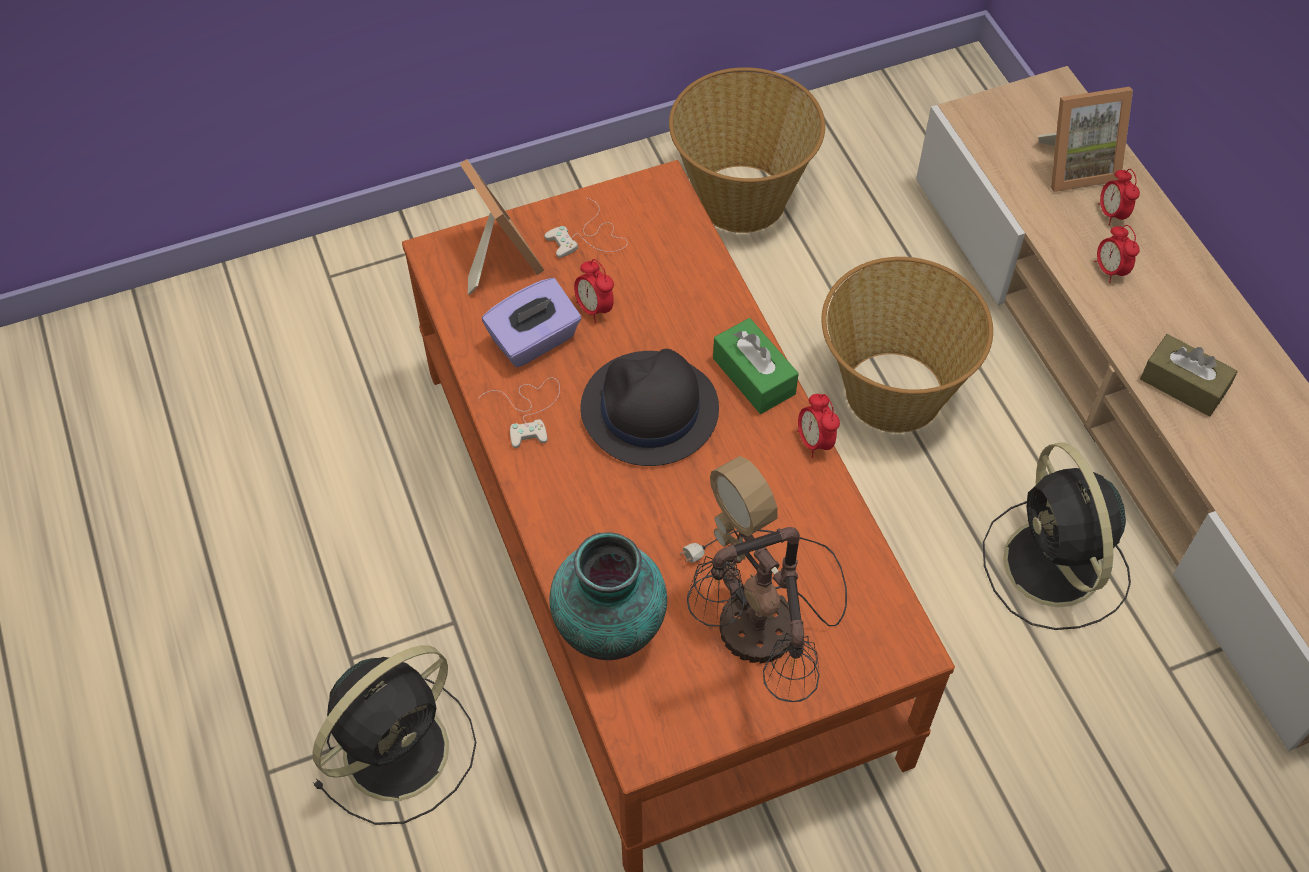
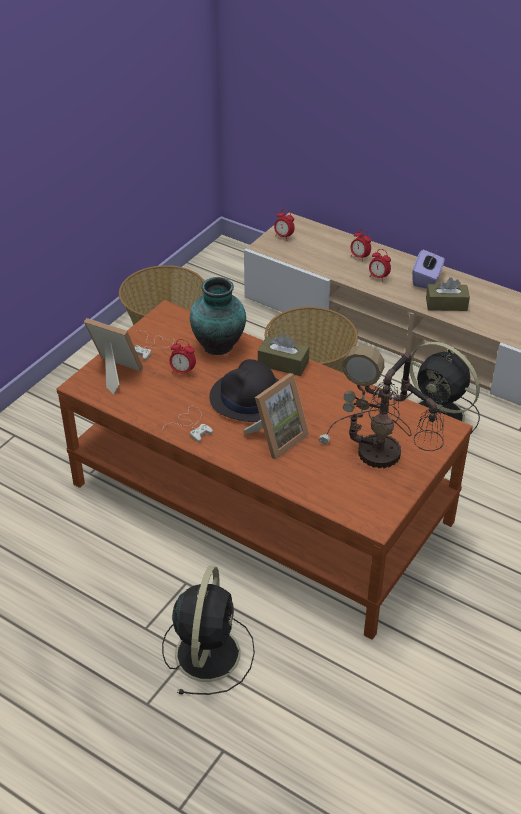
camera: 35 degrees left, 15 degrees down
(534, 340) = (166, 397): purple tissue box -> purple tissue box (427, 279)
(612, 632) = (317, 488): vase -> vase (219, 345)
(754, 376) = (283, 363): green tissue box -> brown tissue box
(815, 441) = (334, 375): alarm clock -> alarm clock (283, 236)
(1076, 166) = (328, 246): picture frame -> picture frame (276, 438)

